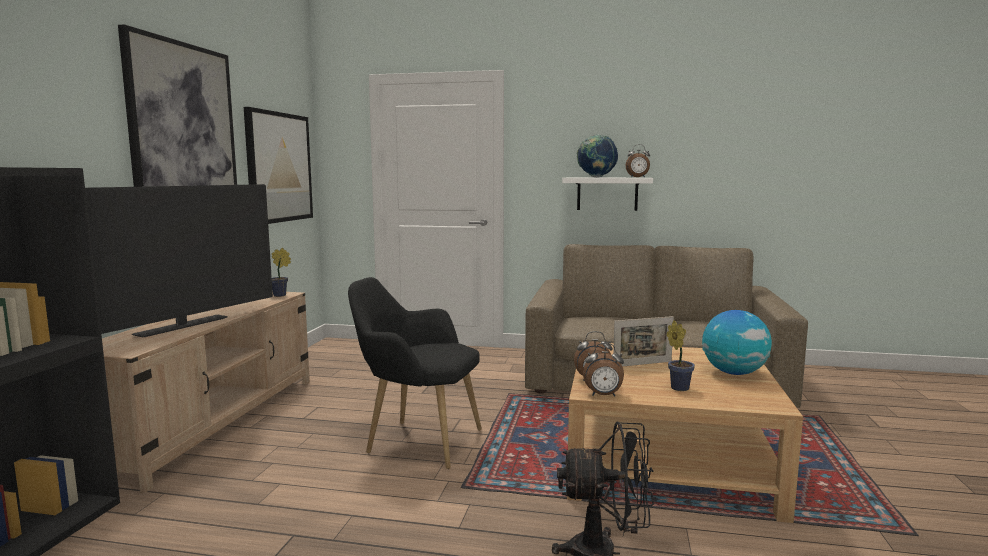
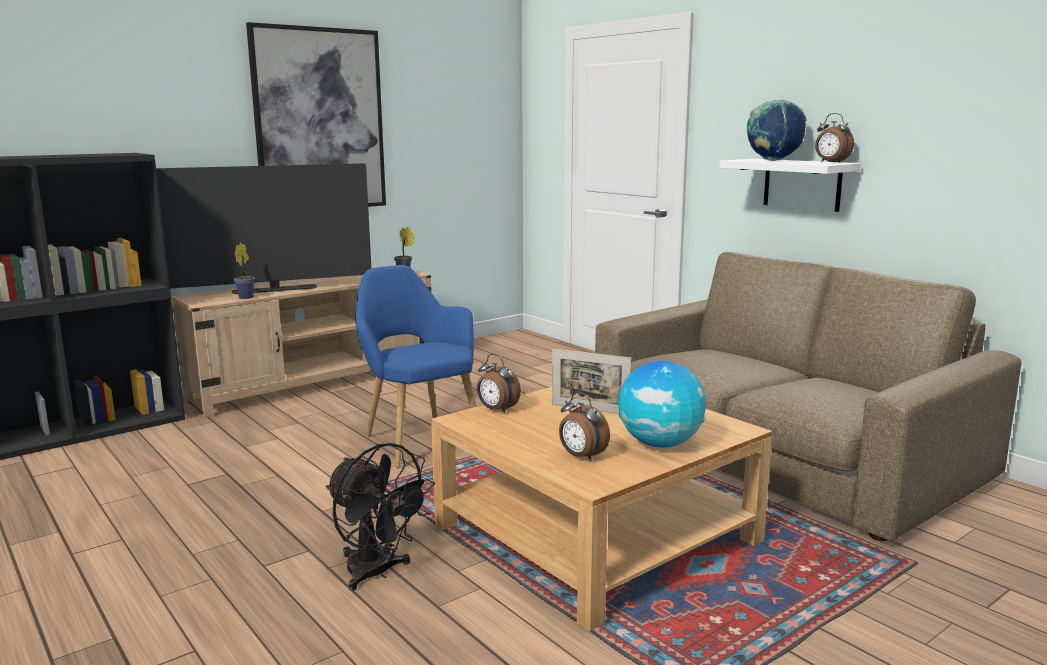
camera: 40 degrees right, 5 degrees up
(279, 167) = (454, 140): picture -> none
(417, 441) = (418, 439): black armchair -> blue armchair
(603, 395) = (465, 424): alarm clock -> alarm clock (581, 457)
(678, 387) = (554, 438): potted plant -> potted plant (247, 297)

